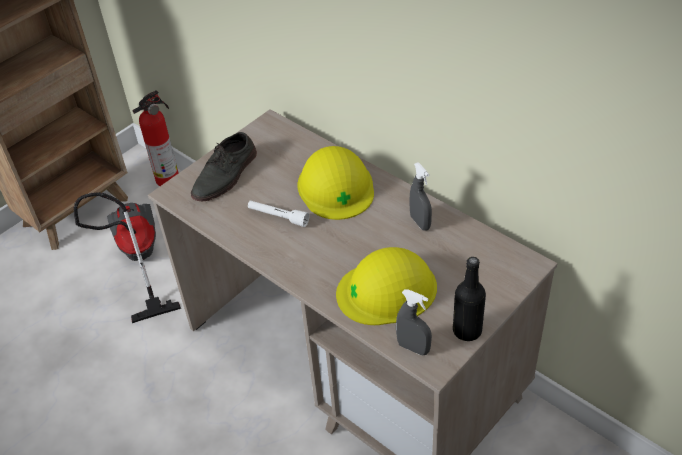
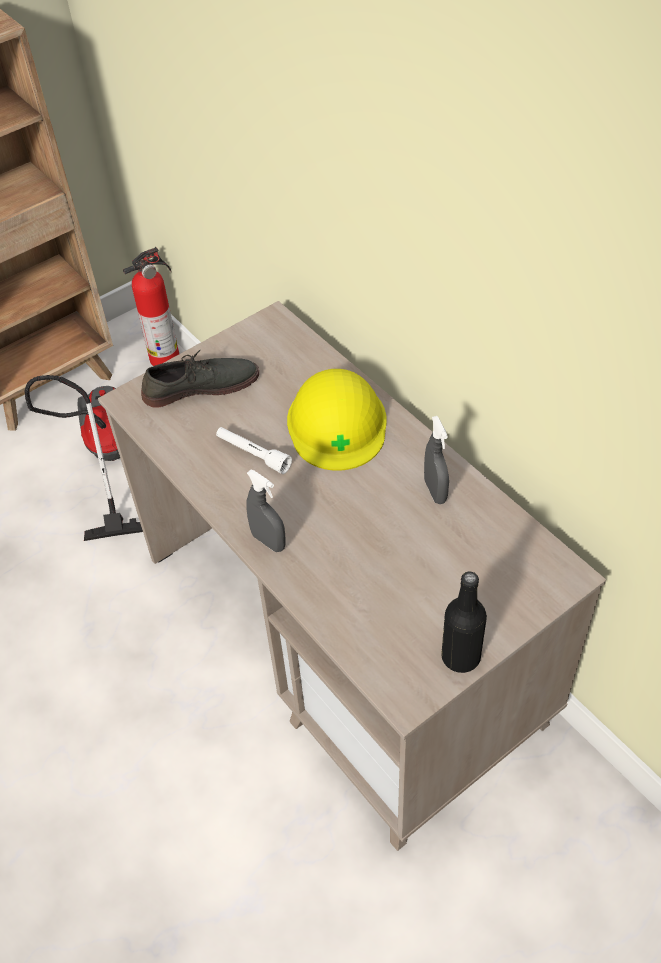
camera: 10 degrees right, 5 degrees up
(226, 175) = (201, 386): grey shoe -> grey shoe turned 150 degrees counterclockwise
(387, 290) = (369, 581): yellow hard hat -> none
(413, 348) = (384, 668): grey spray bottle -> grey spray bottle (268, 541)

